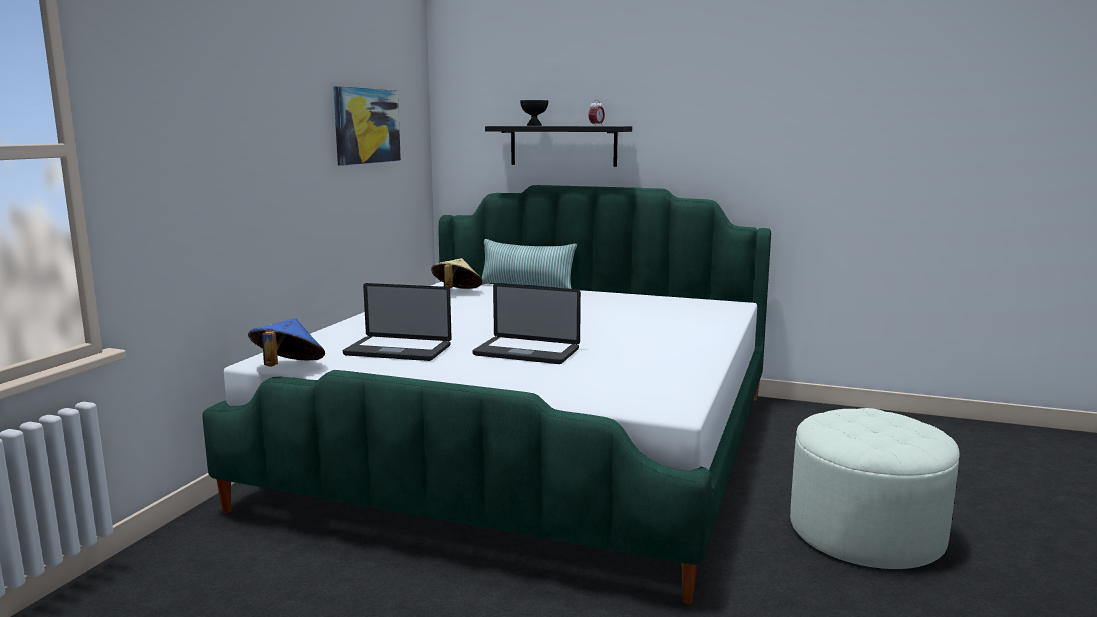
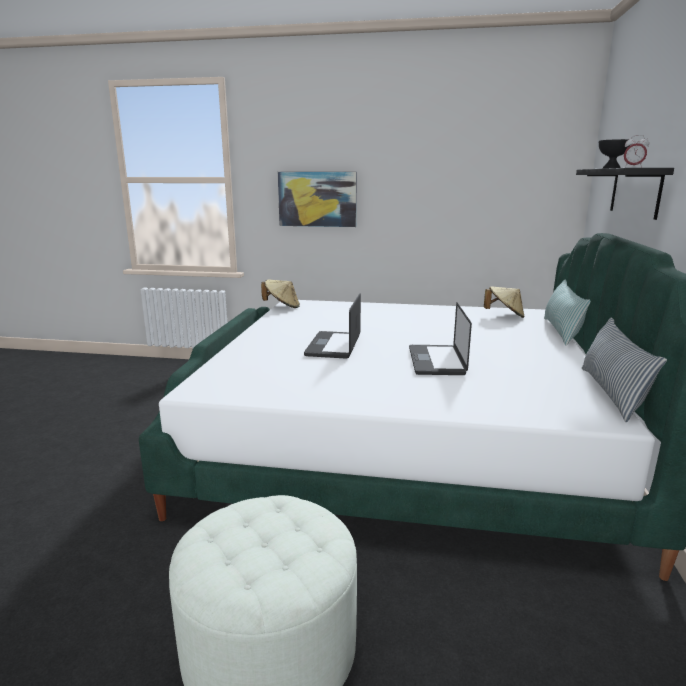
camera: 80 degrees right, 5 degrees up
(288, 368) = (282, 306): blue hat -> beige hat
(366, 126) = (477, 170): picture -> picture (317, 199)
(398, 350) = (324, 319): laptop -> laptop (436, 361)
(684, 297) = (612, 393): none -> pillow

